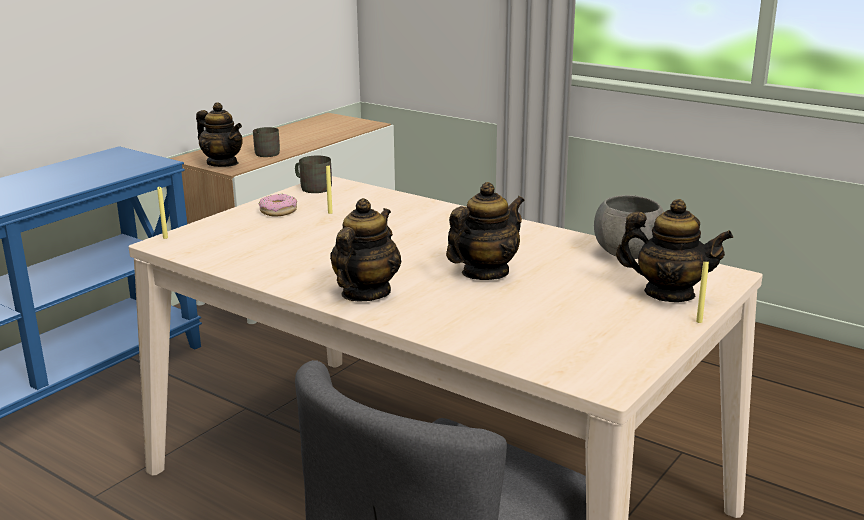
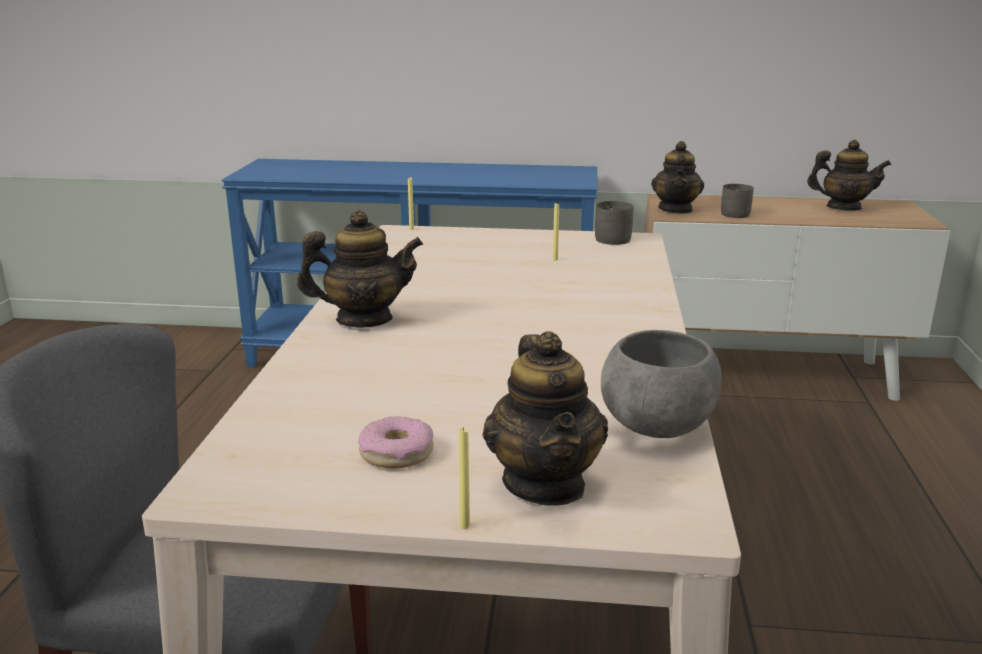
camera: 60 degrees right, 0 degrees up
(278, 211) = (528, 243): donut -> donut (396, 453)
(485, 273) = (480, 358): teapot -> teapot (843, 208)

